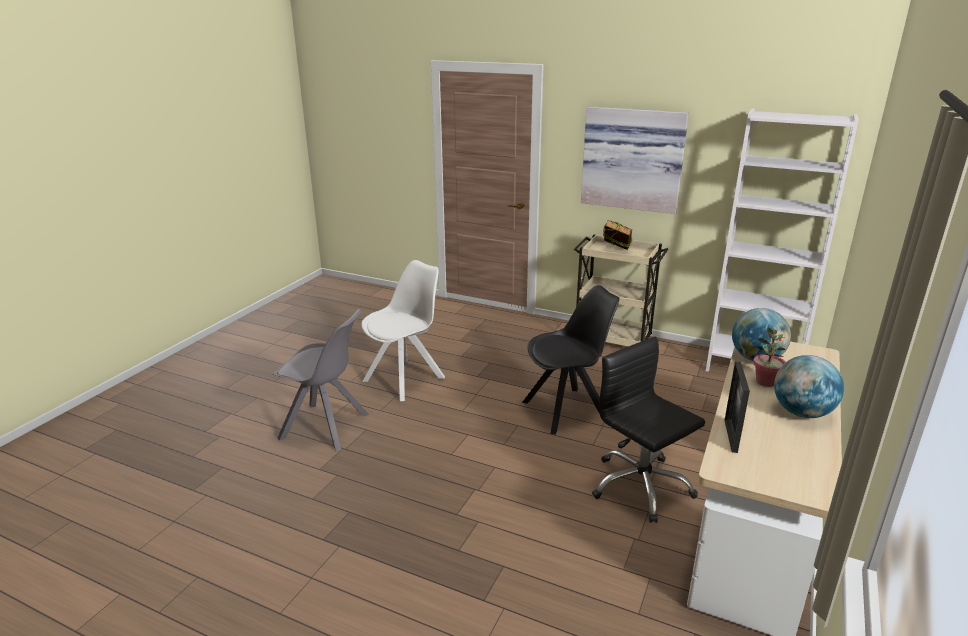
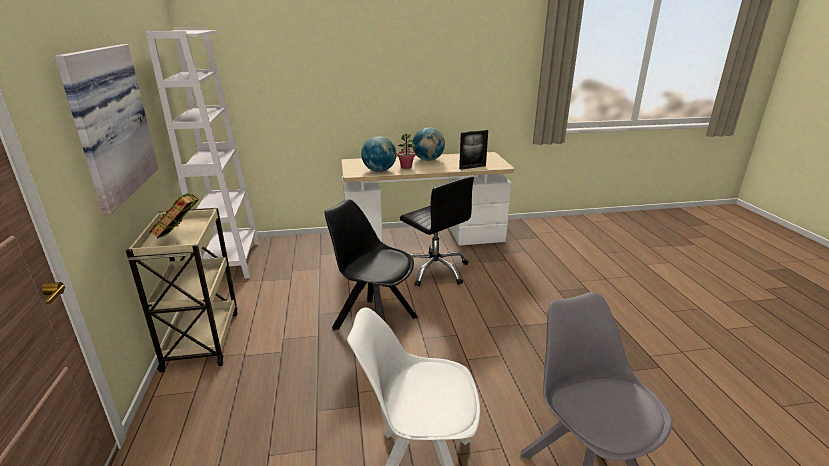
camera: 125 degrees left, 0 degrees up
(640, 486) = (435, 270): black office chair -> black office chair turned 60 degrees counterclockwise

